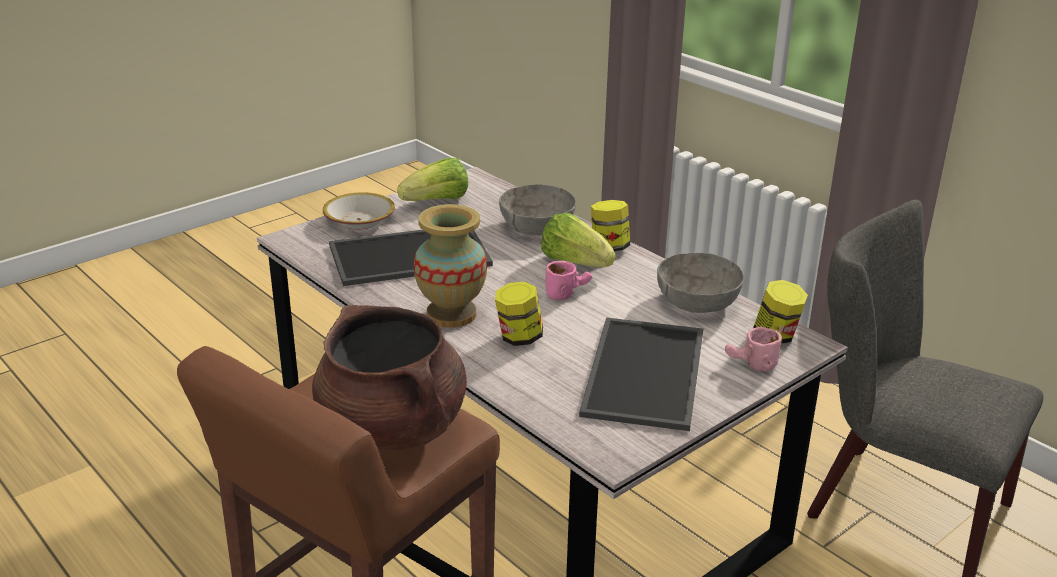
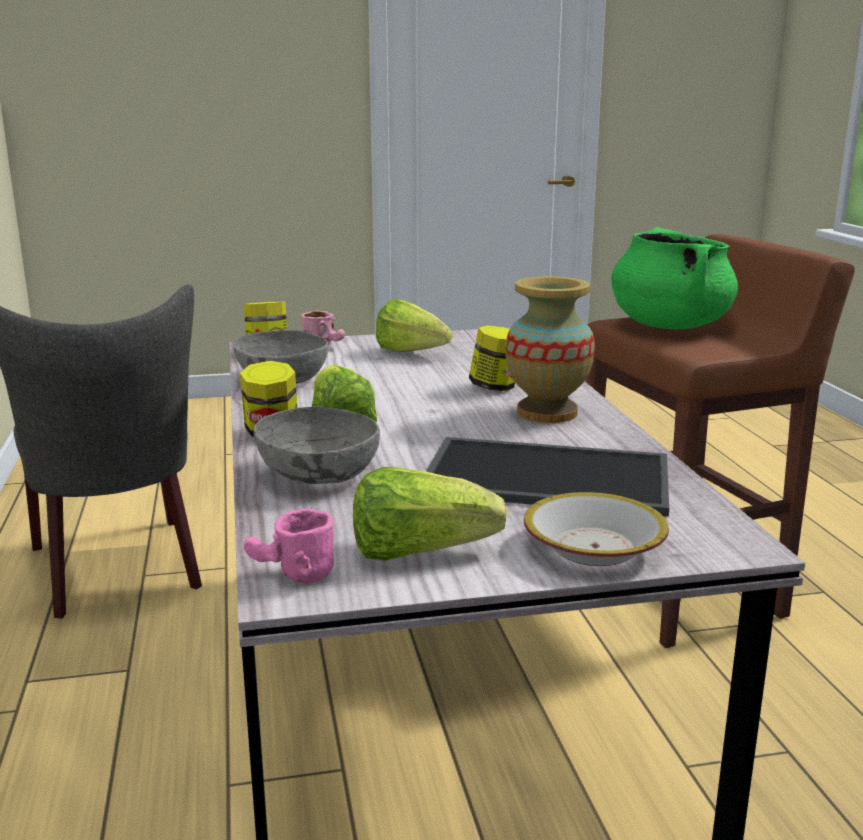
camera: 150 degrees left, 10 degrees down
(393, 427) = (669, 325): brown cooking pot -> green cooking pot
(567, 292) = (395, 406): pink mug -> pink mug (289, 574)
(647, 374) = (415, 354): tray -> lettuce

